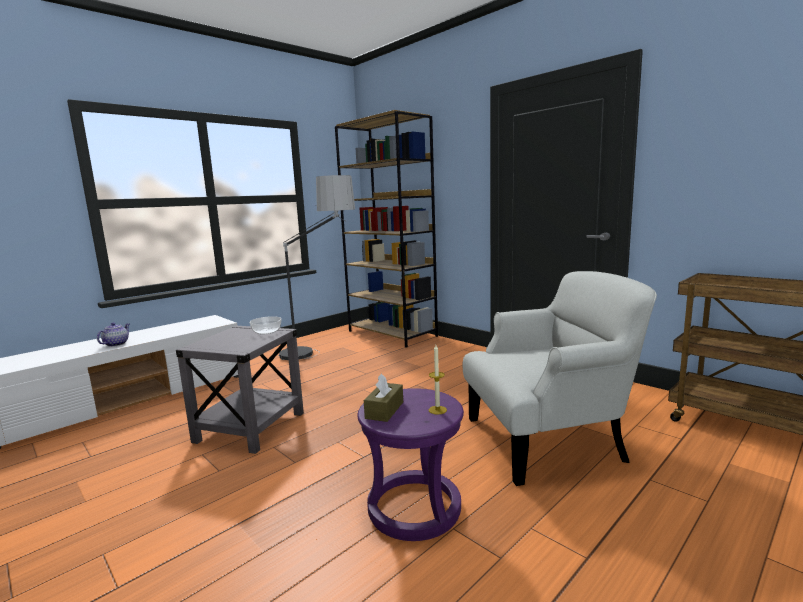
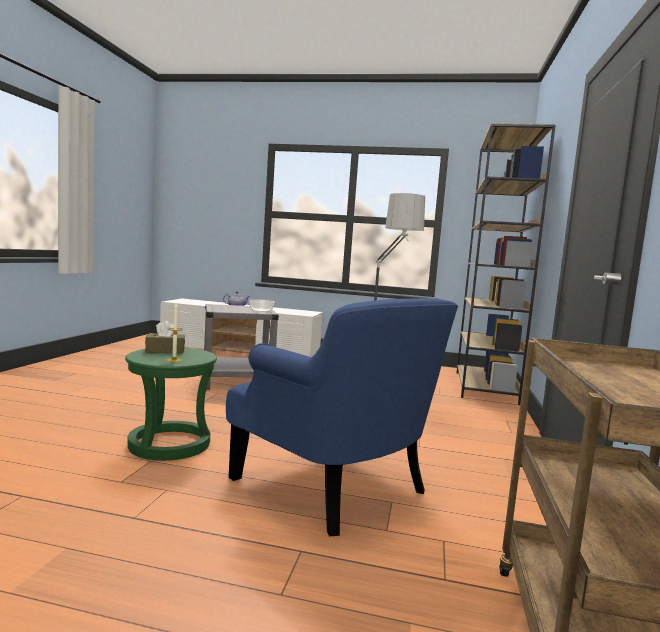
camera: 55 degrees right, 5 degrees down
(413, 508) = (169, 444): purple stool -> green stool
(548, 439) = (335, 485): white armchair -> blue armchair

